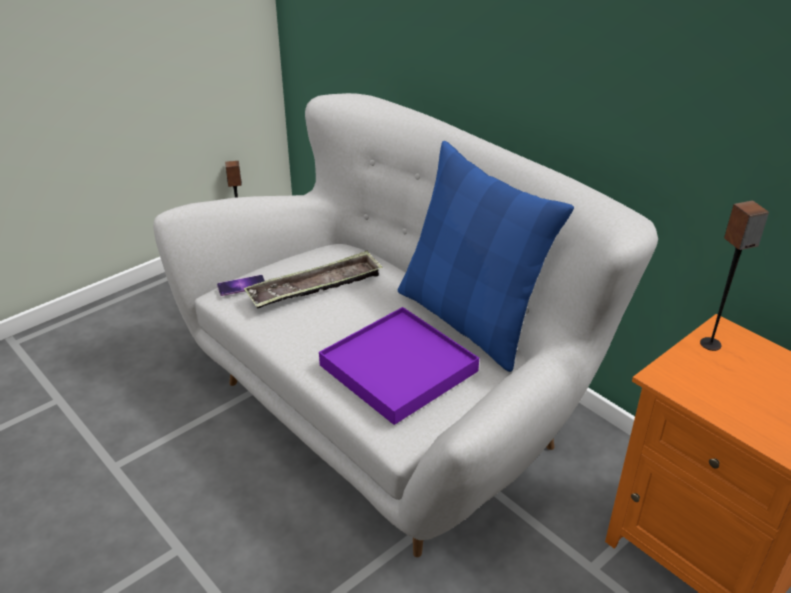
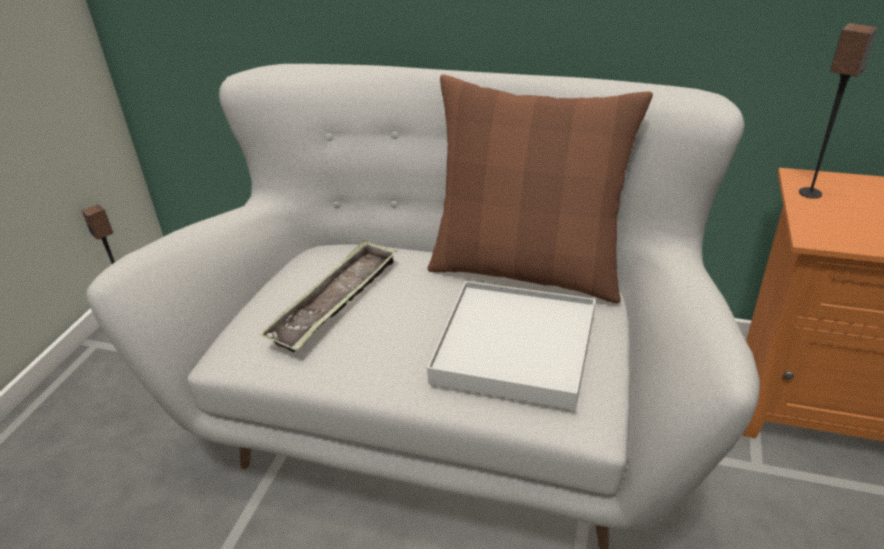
camera: 30 degrees left, 0 degrees up
(241, 285) = (242, 335): phone -> none
(398, 368) = (514, 347): purple tray -> white tray
(469, 320) = (526, 270): blue pillow -> brown pillow

